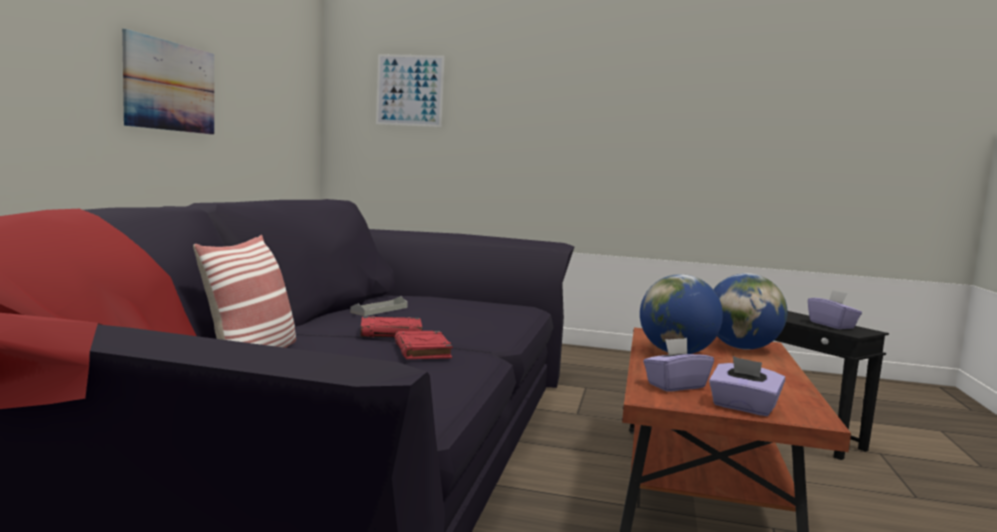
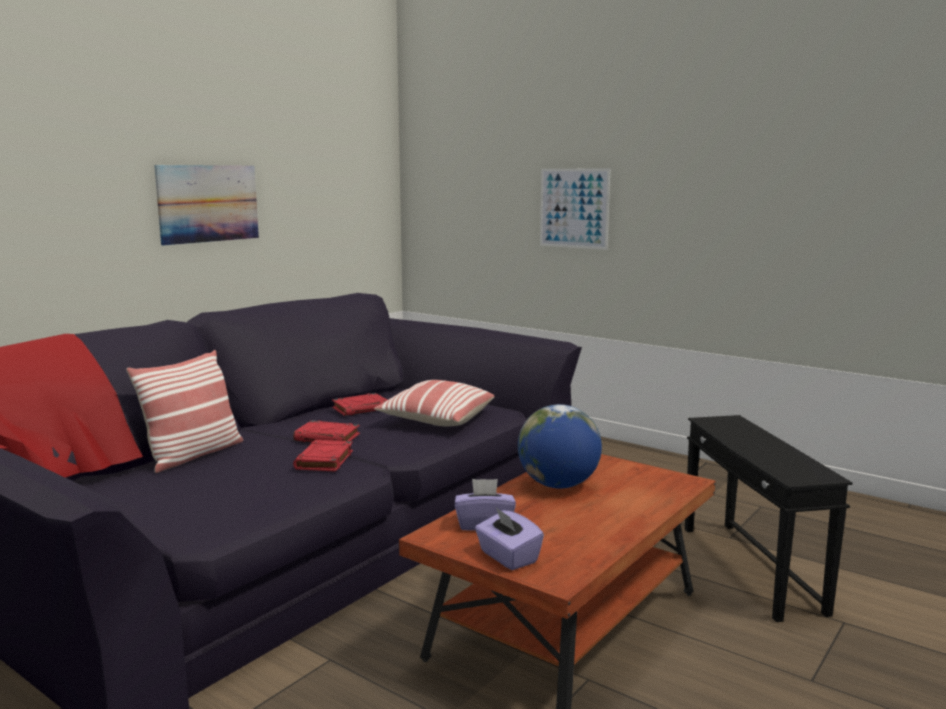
camera: 25 degrees right, 5 degrees up
(379, 310) = (361, 408): grey tray -> red book
(409, 90) = (472, 168): picture -> picture (574, 208)
(471, 315) = (436, 420): none -> pillow
(742, 348) = (648, 484): globe -> none
(832, 325) = (793, 465): purple tissue box -> none

